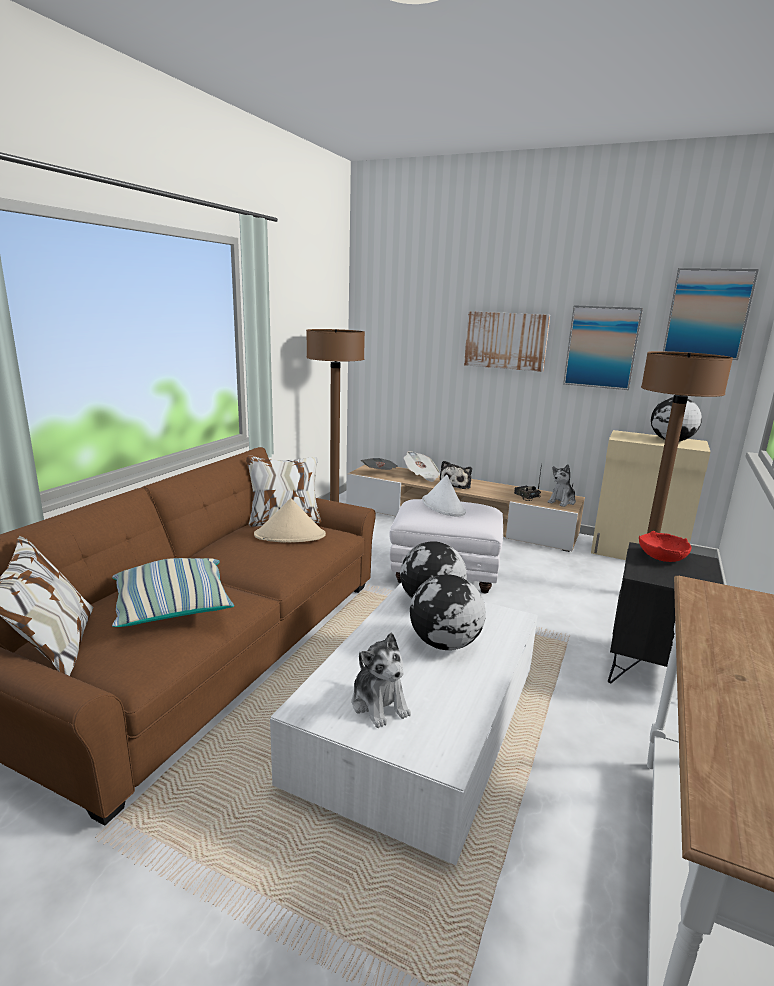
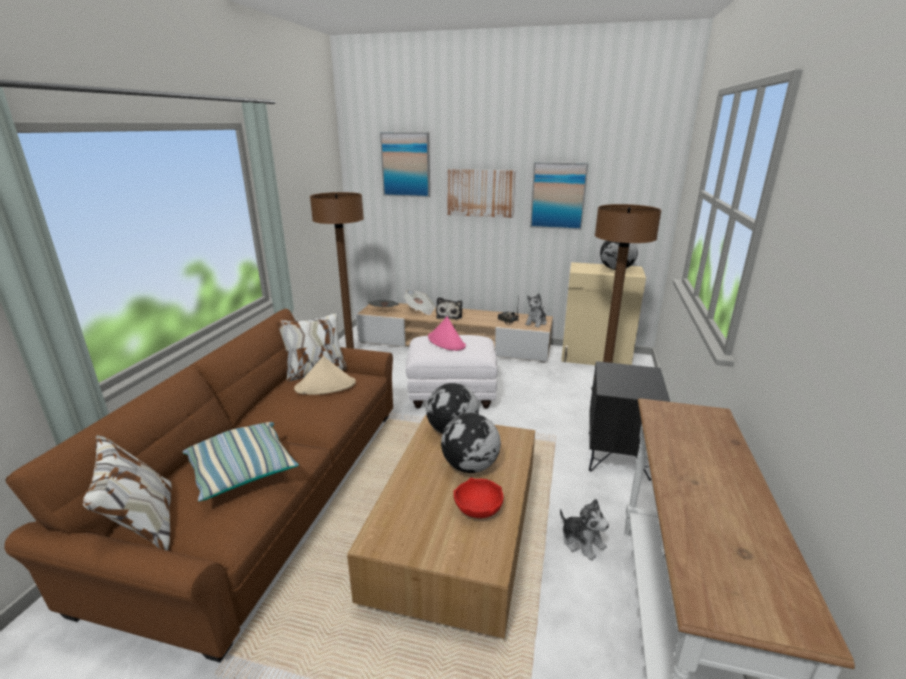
camera: 10 degrees left, 5 degrees up
(379, 704) = (431, 527): plush toy -> plush toy (582, 542)
(419, 729) = (456, 533): white coffee table -> brown coffee table
(443, 506) = (446, 342): white hat -> pink hat
(662, 558) = (621, 372): red bowl -> red bowl (479, 509)
(707, 314) = (637, 166): picture -> picture (406, 165)

